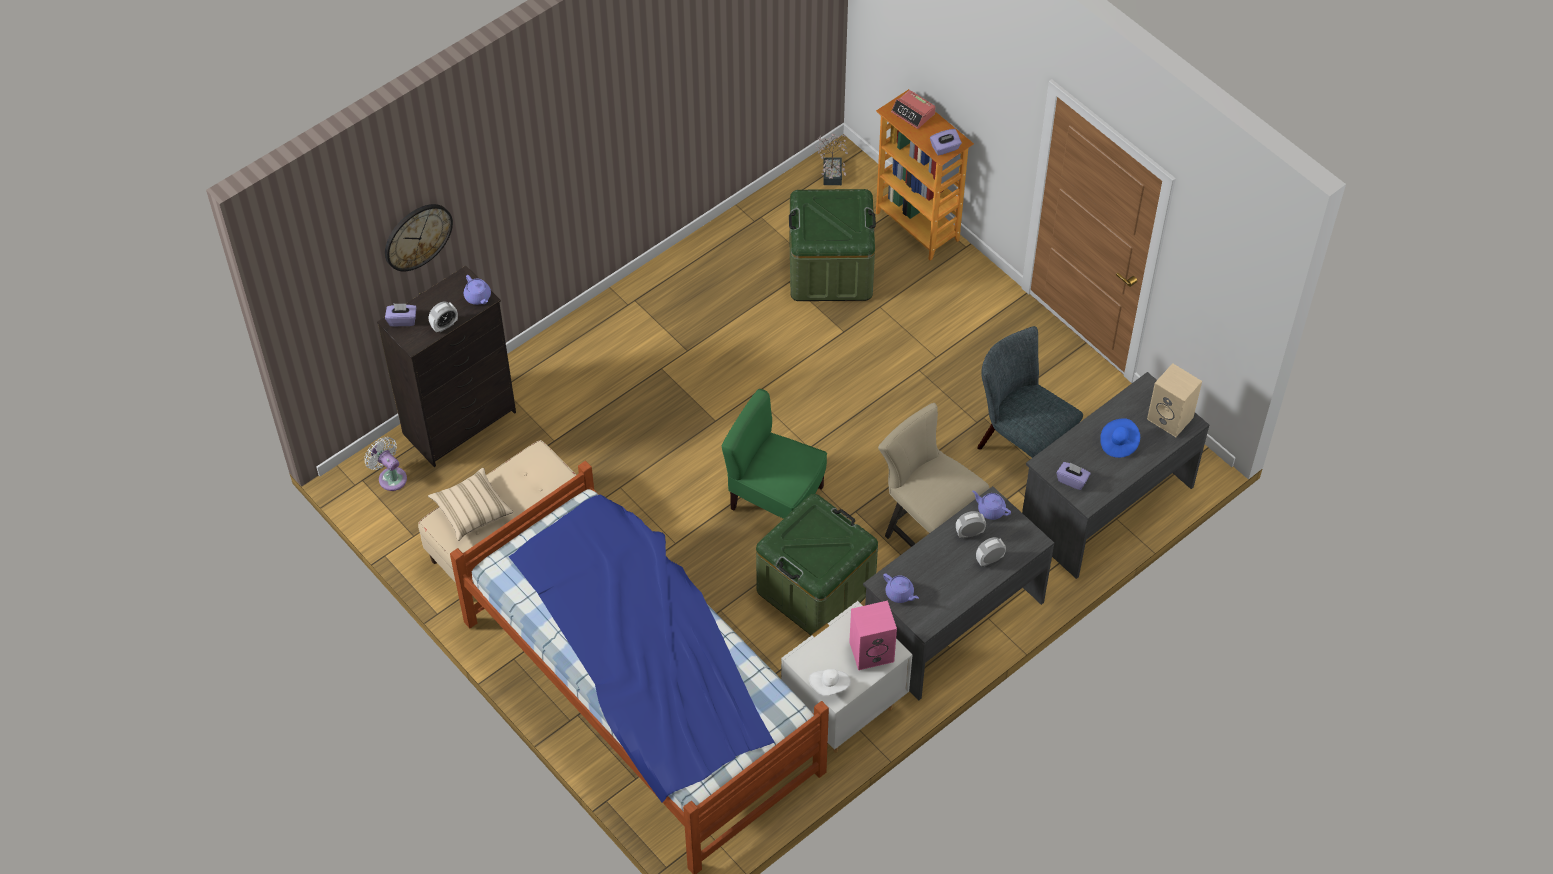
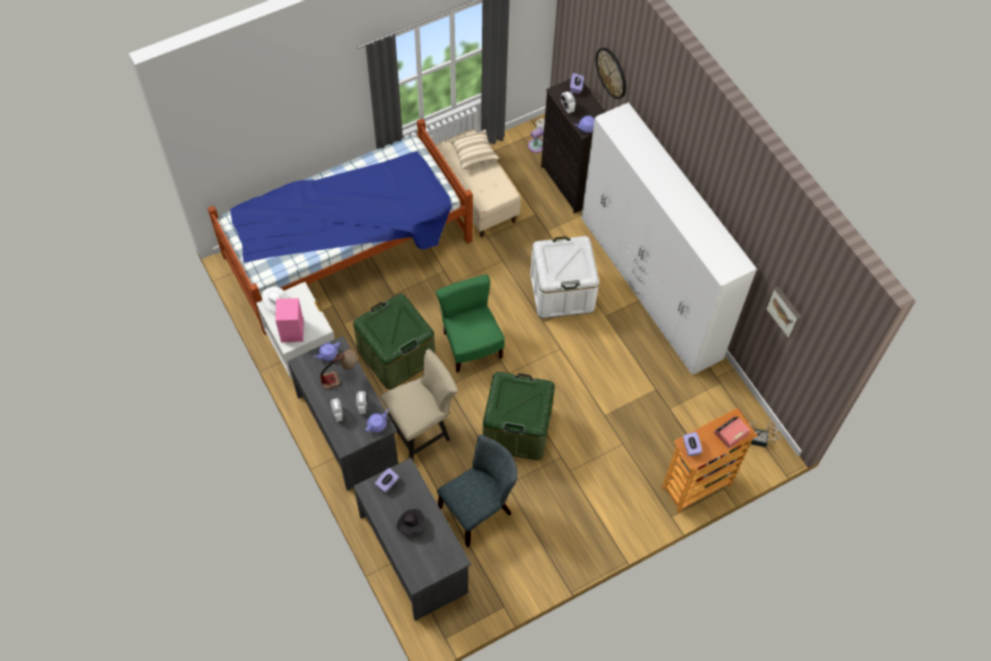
camera: 100 degrees right, 5 degrees up
(626, 307) = (649, 286): none -> white wardrobe
(659, 406) = (562, 292): none -> white storage box
(765, 37) = (785, 311): none -> picture
(775, 500) = (471, 345): green chair -> green chair turned 60 degrees counterclockwise
(830, 270) = (662, 418): green storage box -> green storage box (517, 429)
(931, 570) = (340, 377): none -> table lamp
(1118, 443) = (411, 524): blue hat -> black hat
(1171, 418) = (423, 568): beige speaker -> none

